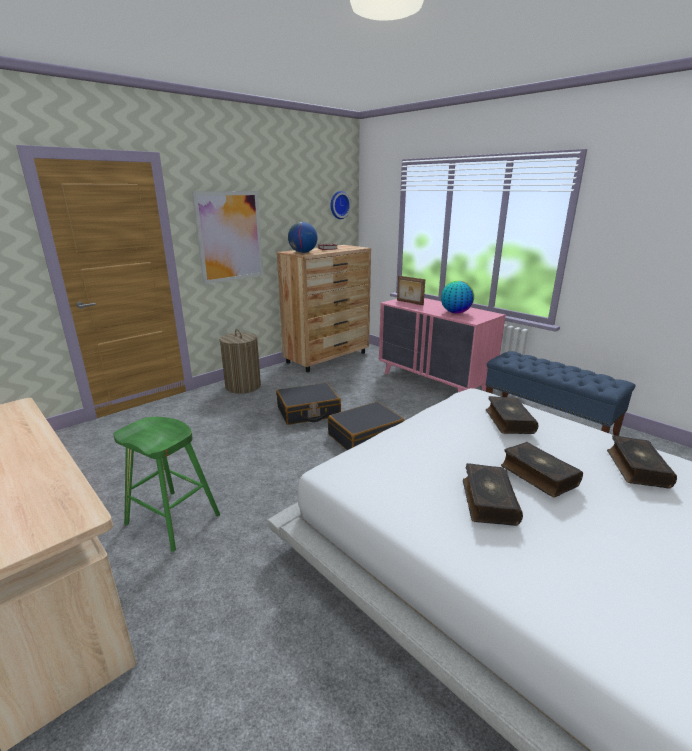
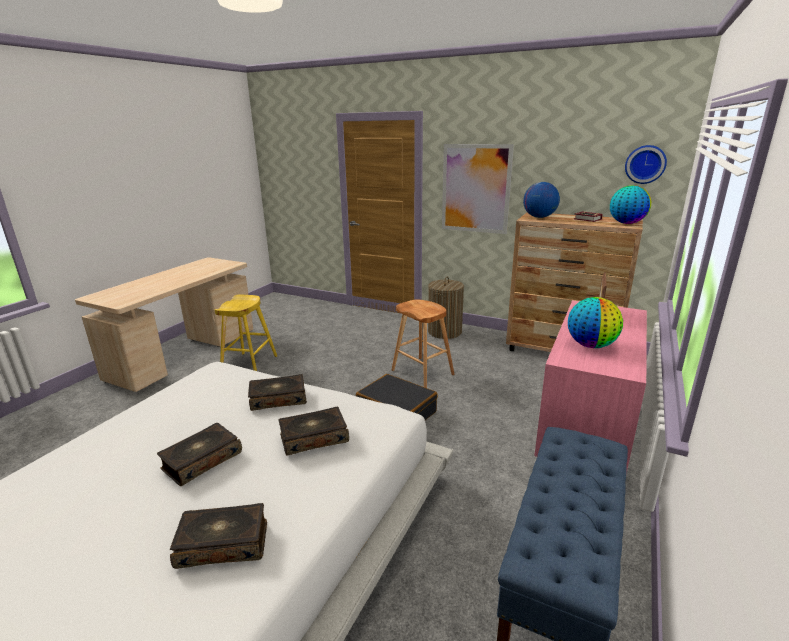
camera: 70 degrees right, 0 degrees up
(172, 519) = (249, 365): green stool -> yellow stool
(308, 412) = (422, 372): black suitcase -> brown stool
(352, 247) = (626, 223): none -> globe
(488, 501) = (165, 435): book -> book (278, 399)

